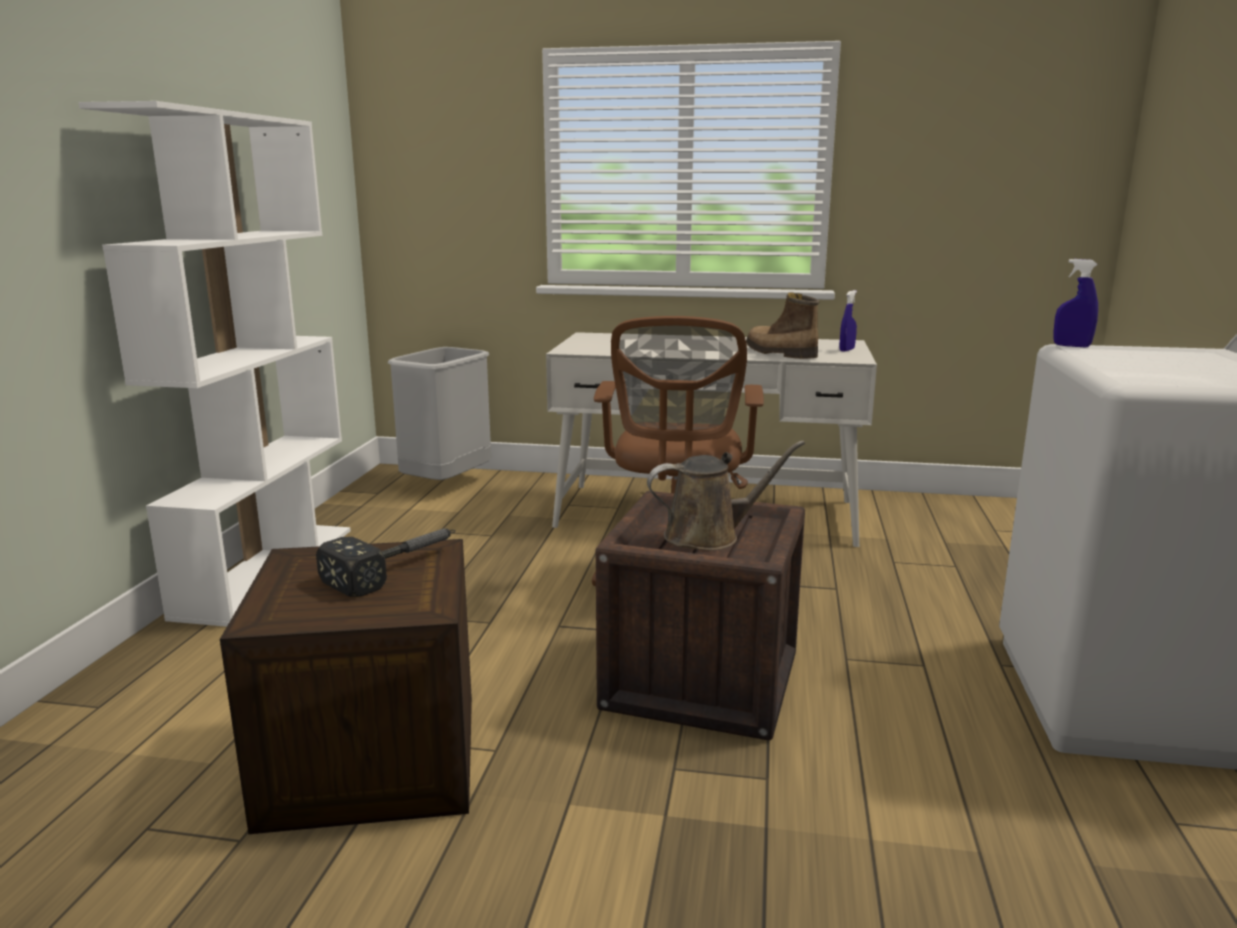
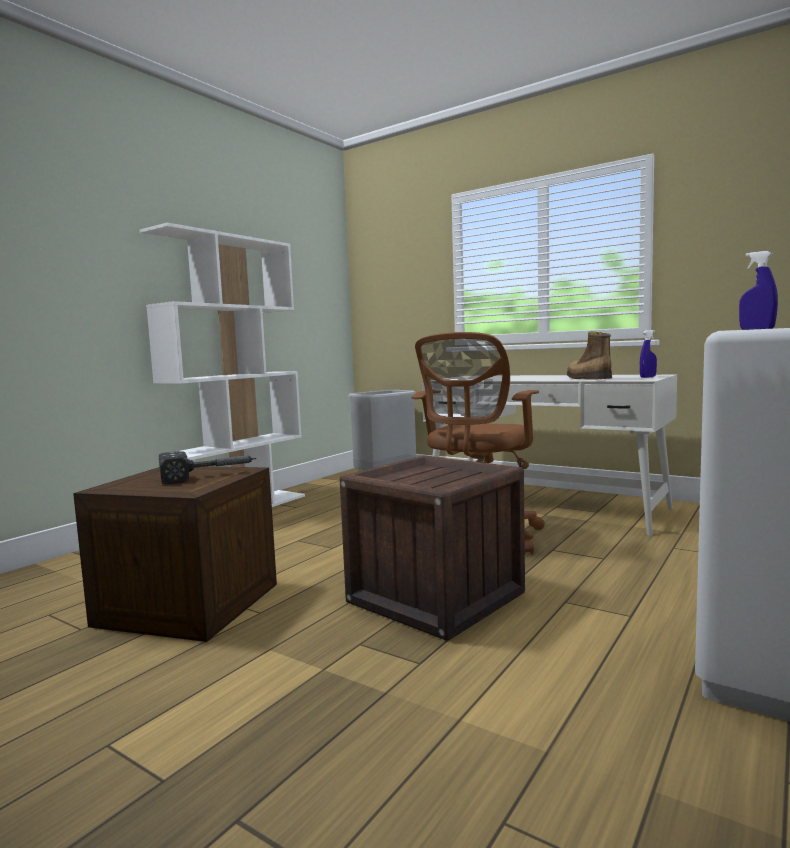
camera: 25 degrees right, 10 degrees down
(709, 536) = (431, 479): brown watering can -> none

